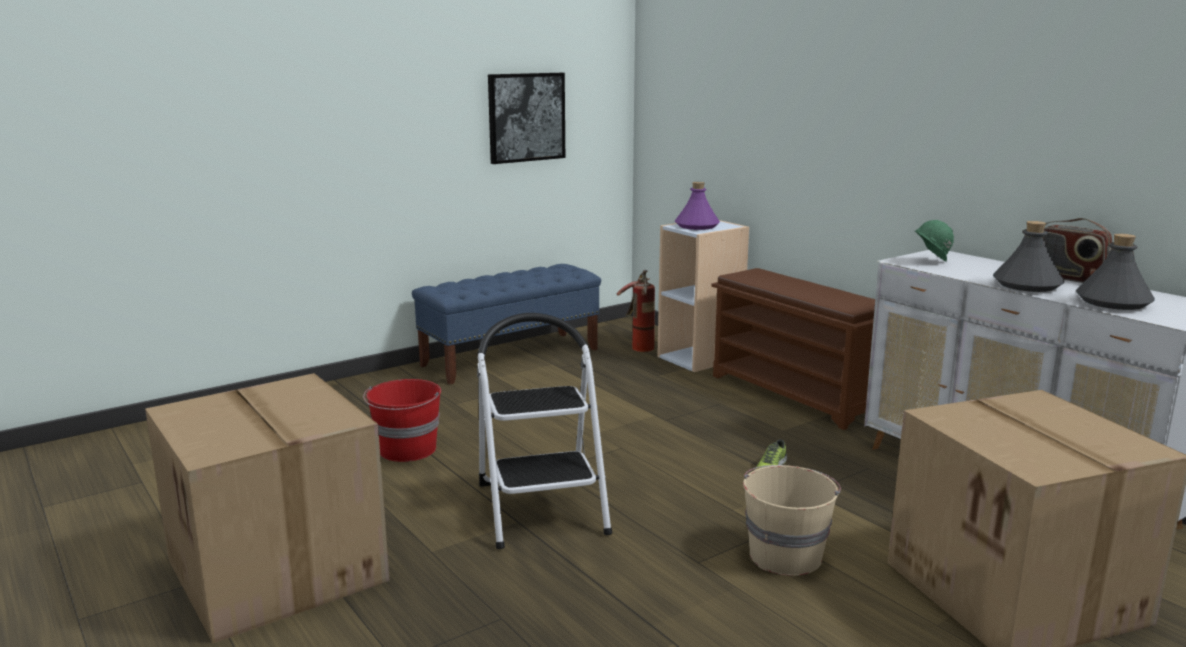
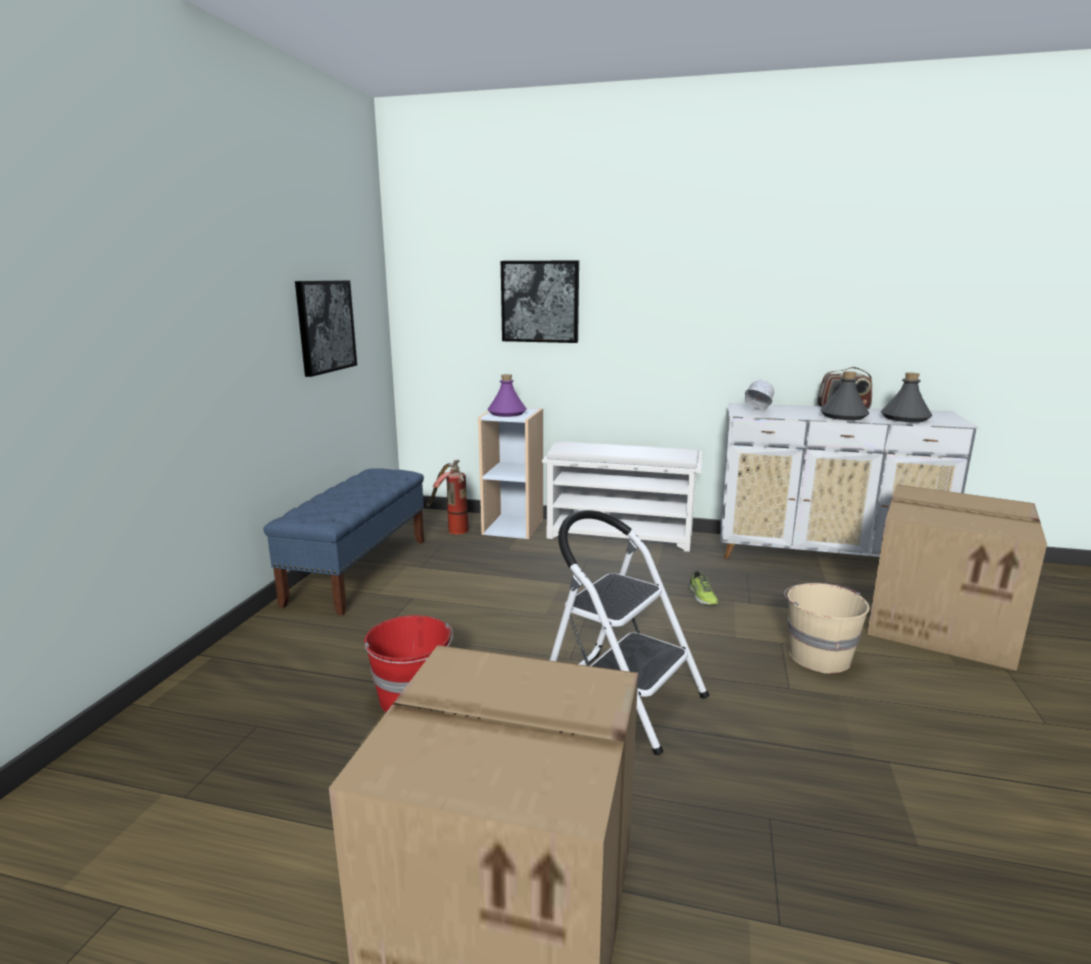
camera: 40 degrees left, 0 degrees up
(754, 101) = (540, 301): none -> picture
(796, 395) = (621, 535): brown shoe rack -> white shoe rack
(929, 262) = (756, 411): green hard hat -> white hard hat

